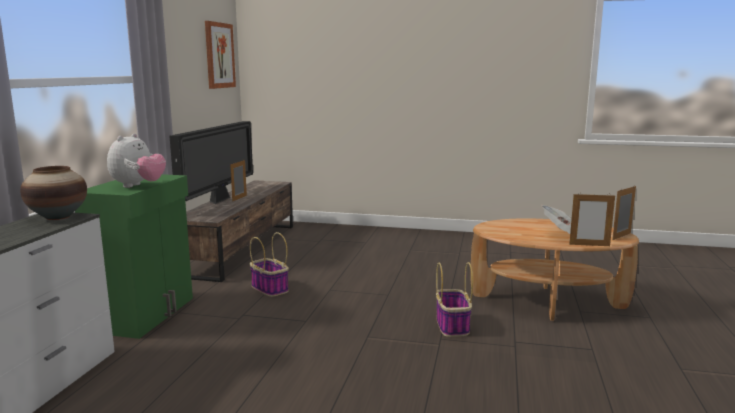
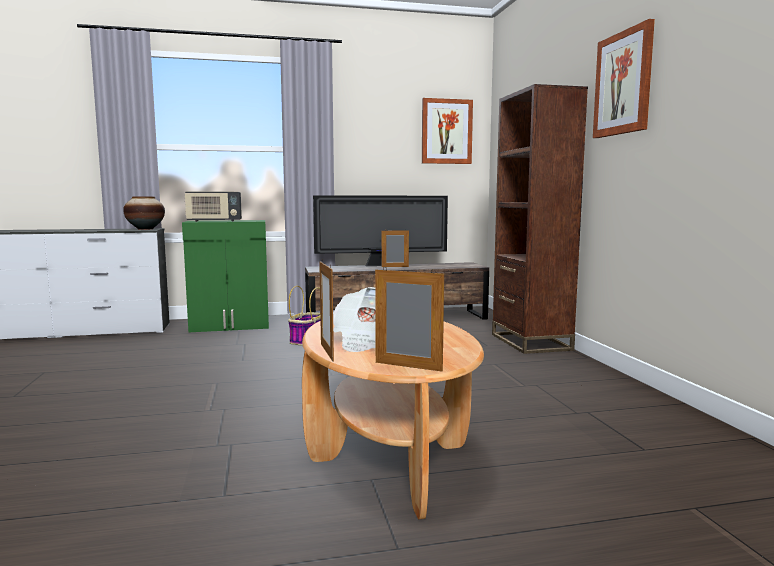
camera: 65 degrees right, 5 degrees down
(138, 186) = (214, 221): plush toy -> radio
(371, 232) = (530, 342): none -> brown bookcase
(443, 48) = (623, 83): none -> picture
(452, 326) = (261, 410): basket -> none

